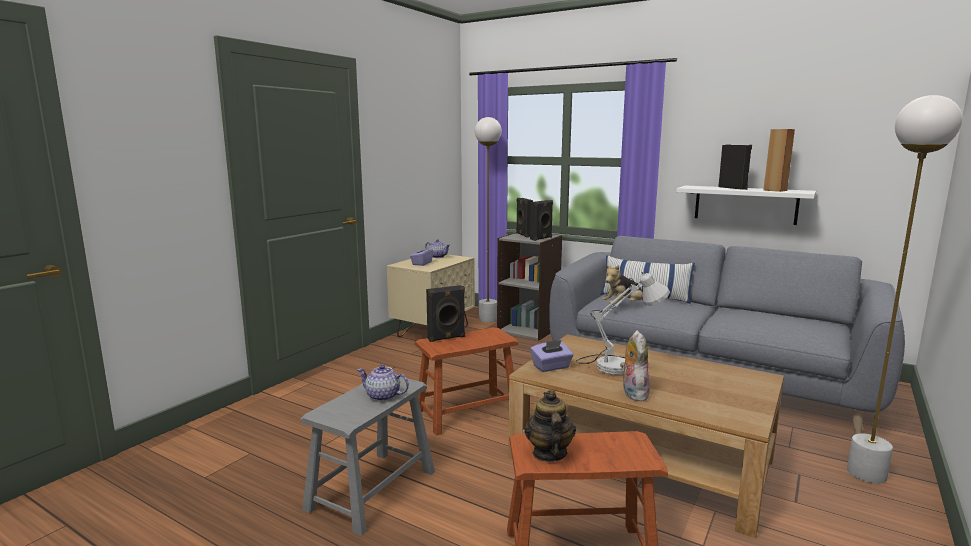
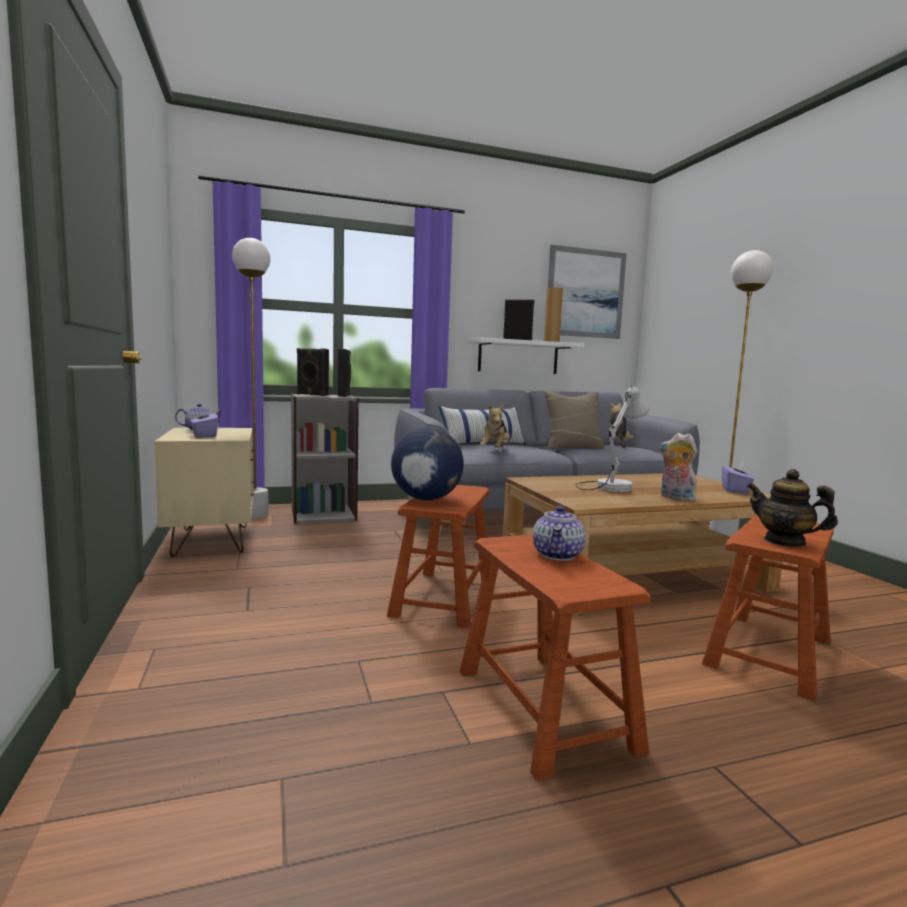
camera: 50 degrees left, 5 degrees down
(372, 490) = (544, 708): grey stool -> brown stool
(383, 396) = (558, 554): teapot -> teapot turned 45 degrees counterclockwise
(446, 338) = (426, 499): black speaker -> globe
(551, 367) = (579, 497): purple tissue box -> purple tissue box (735, 490)
(731, 316) = (573, 447): none -> beige pillow
(810, 322) = (618, 444): none -> plush toy
(848, 127) = (585, 293): none -> picture

